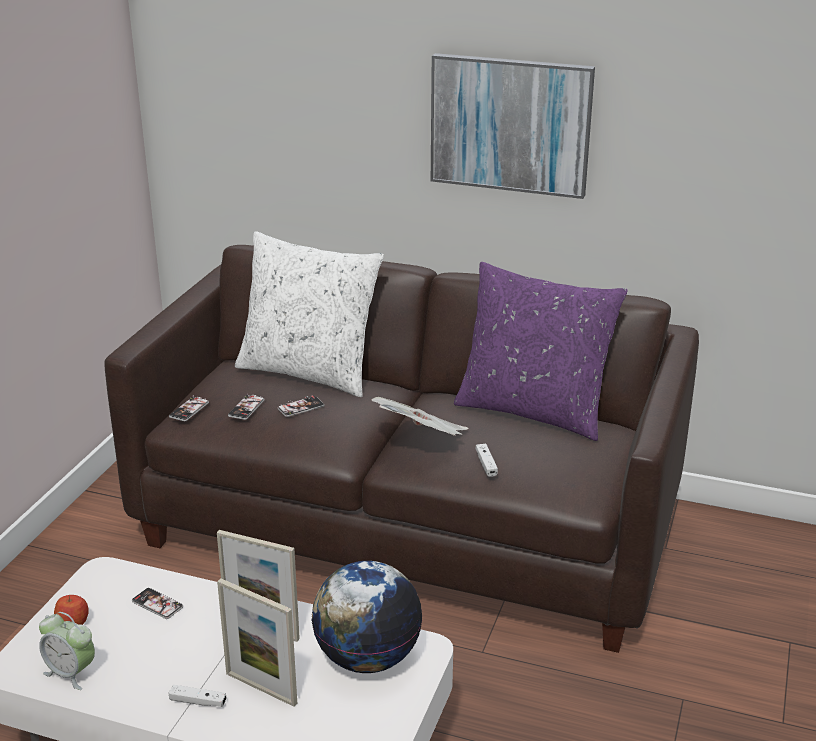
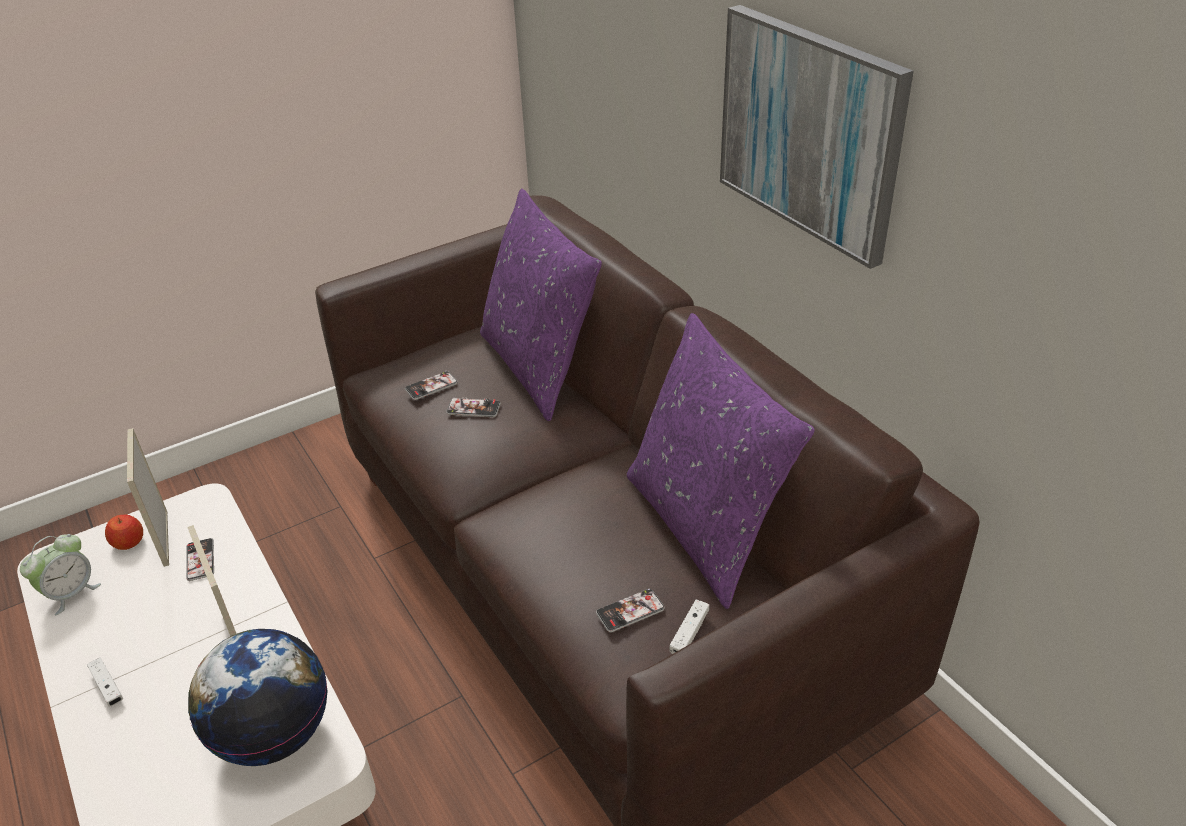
camera: 40 degrees right, 10 degrees up
(71, 673) = (71, 593): alarm clock -> alarm clock turned 120 degrees counterclockwise
(189, 410) = (394, 365): phone -> phone (630, 611)
(261, 688) = (162, 707): picture frame -> picture frame (165, 538)
(309, 372) = (540, 367): white pillow -> purple pillow
(422, 439) = (539, 505): newspaper -> none
(486, 464) = (562, 574): white game controller -> white game controller (689, 633)

